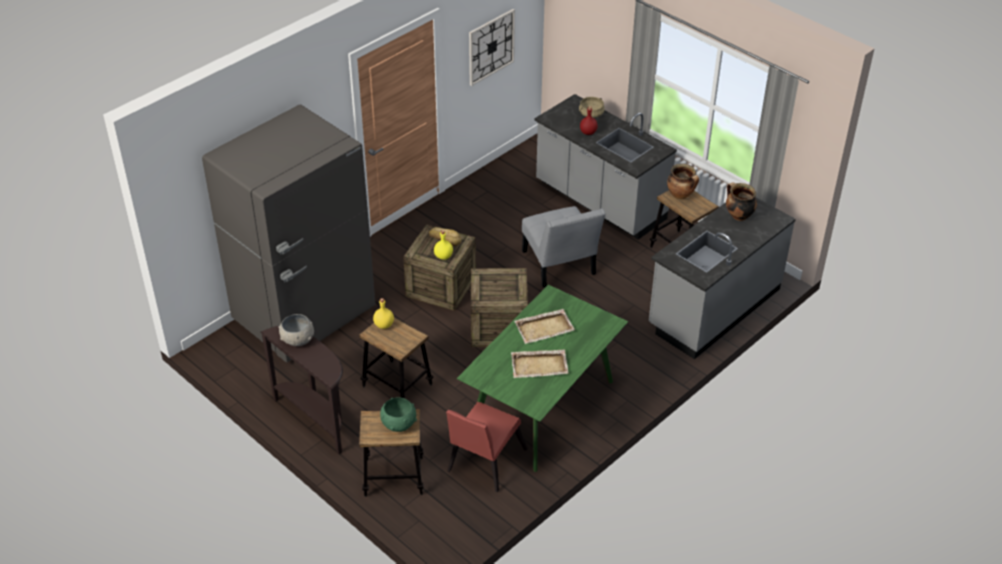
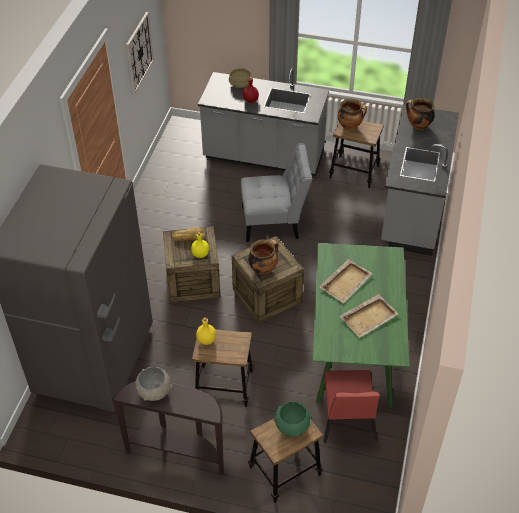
camera: 30 degrees left, 5 degrees up
(490, 291) = (263, 268): none -> cooking pot
(560, 266) = (274, 222): grey chair -> grey chair turned 45 degrees counterclockwise

